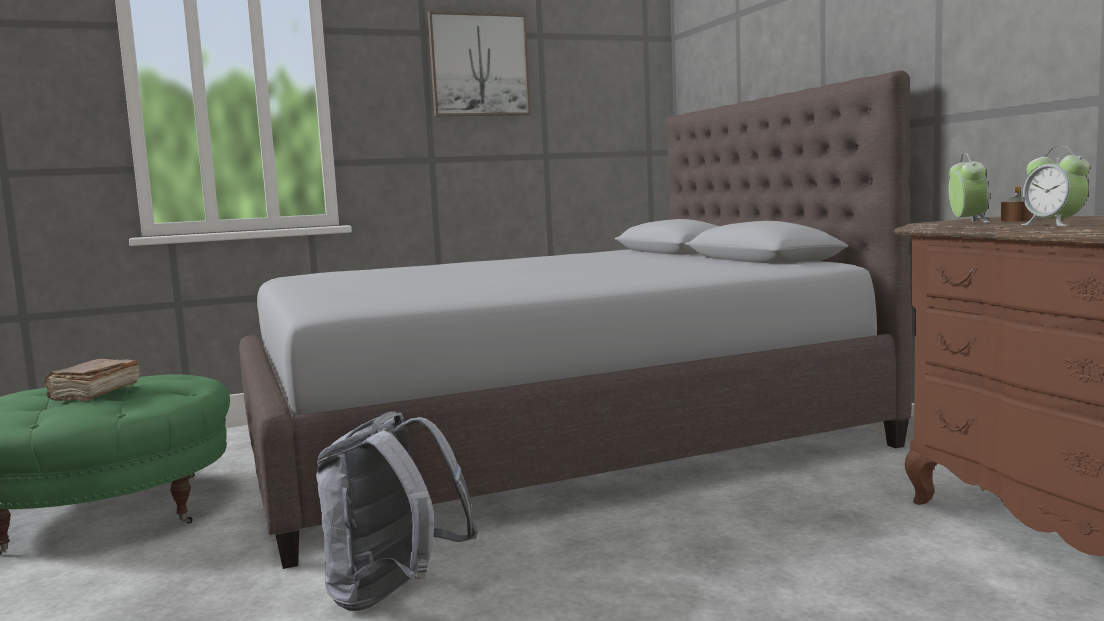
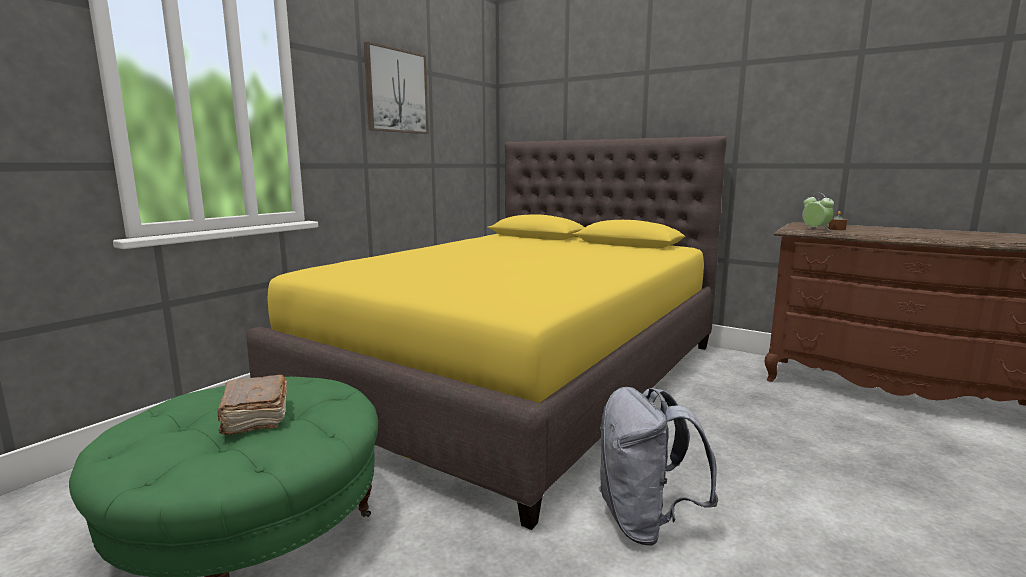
camera: 35 degrees left, 5 degrees up
(552, 439) = (519, 376): grey bed -> yellow bed
(1053, 224) = (884, 234): alarm clock -> none

